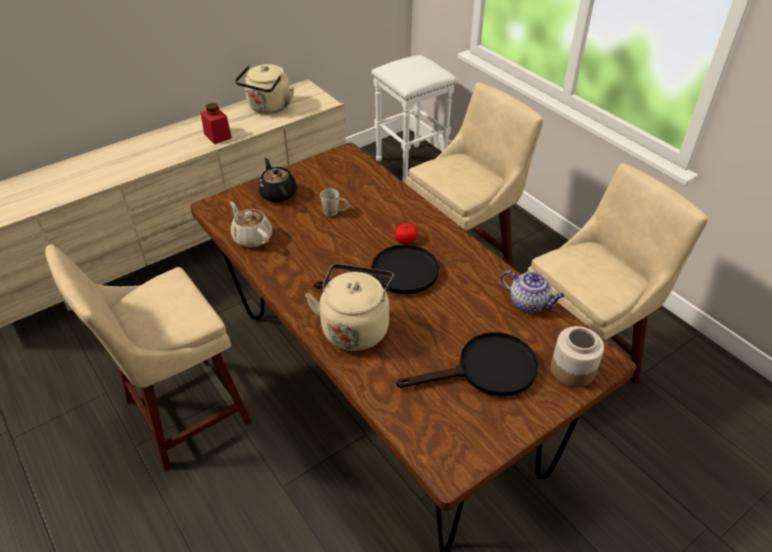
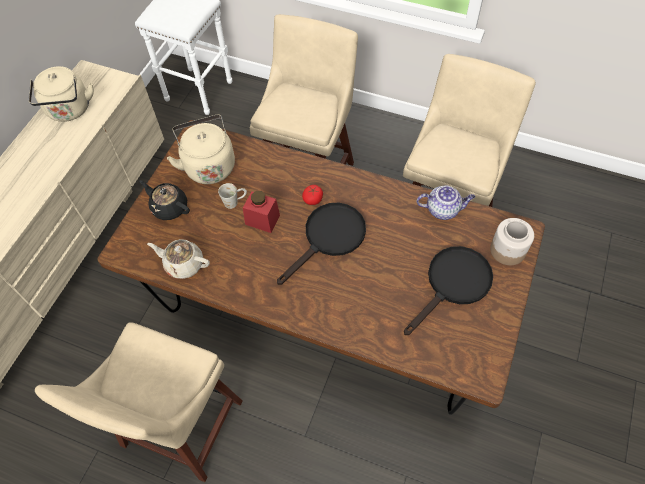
camera: 30 degrees left, 15 degrees up
(217, 136) = (45, 166): red jar -> red jar (262, 220)
(355, 327) = (335, 301): beige kettle -> beige kettle (209, 165)

